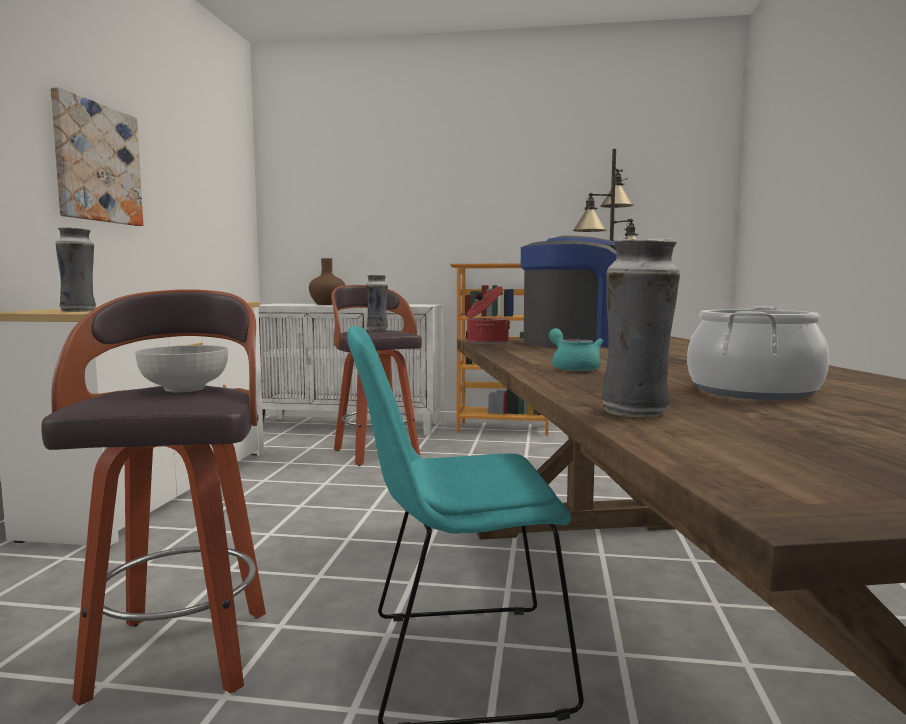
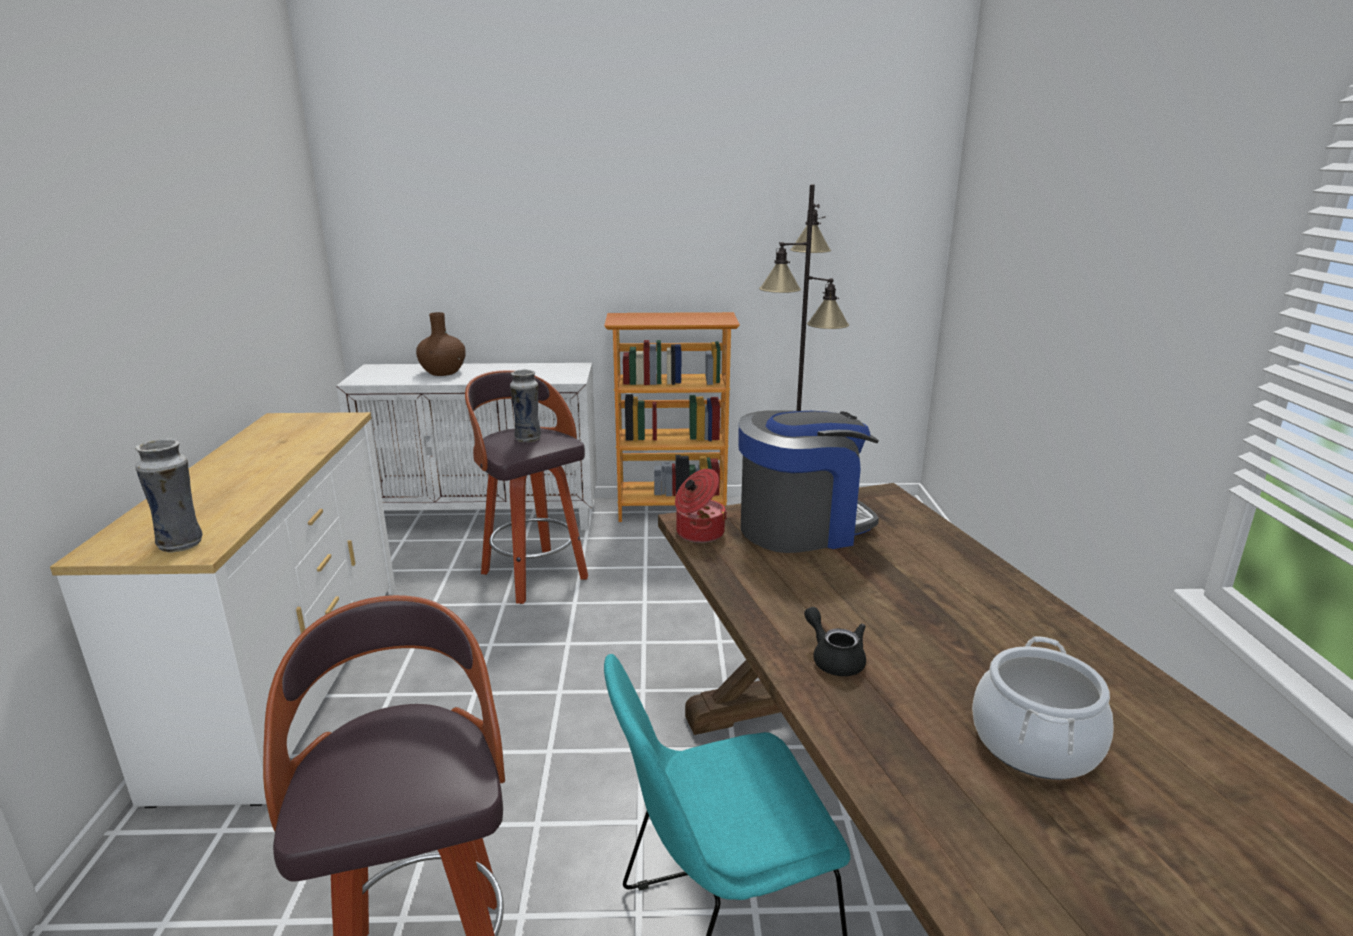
camera: 10 degrees left, 15 degrees up
(97, 163) = (133, 284): picture -> none
(183, 389) = (410, 748): bowl -> none
(573, 368) = (834, 659): turquoise teapot -> black teapot
(636, 412) = (949, 845): vase -> none

